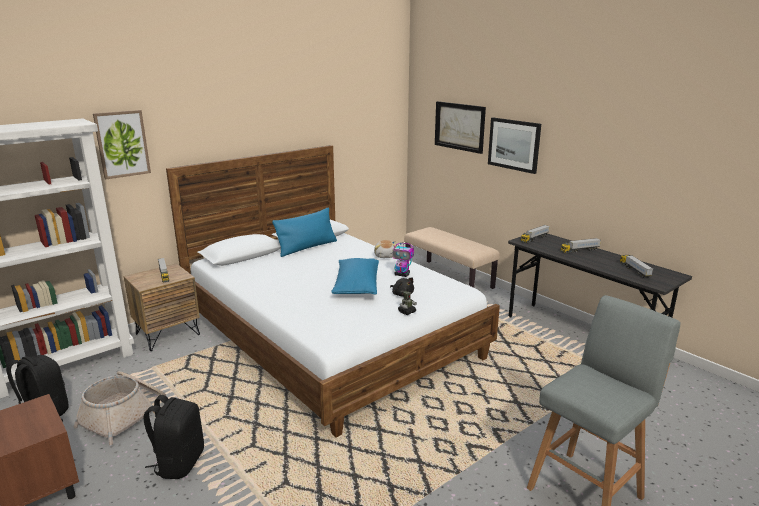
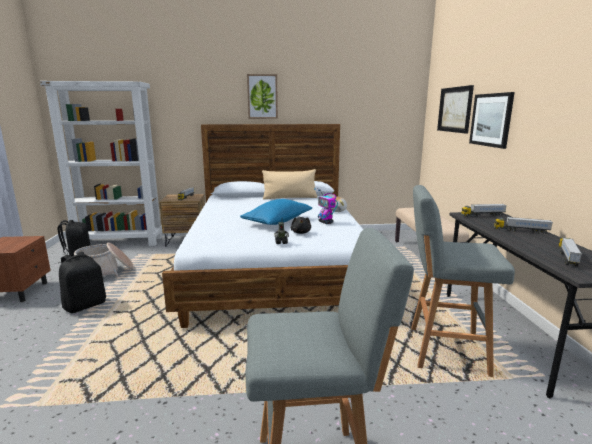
camera: 35 degrees right, 5 degrees down
(122, 144) = (174, 104): picture -> picture (262, 96)
(307, 247) = (289, 198): blue pillow -> beige pillow
(556, 366) = (444, 350): none -> grey stool

